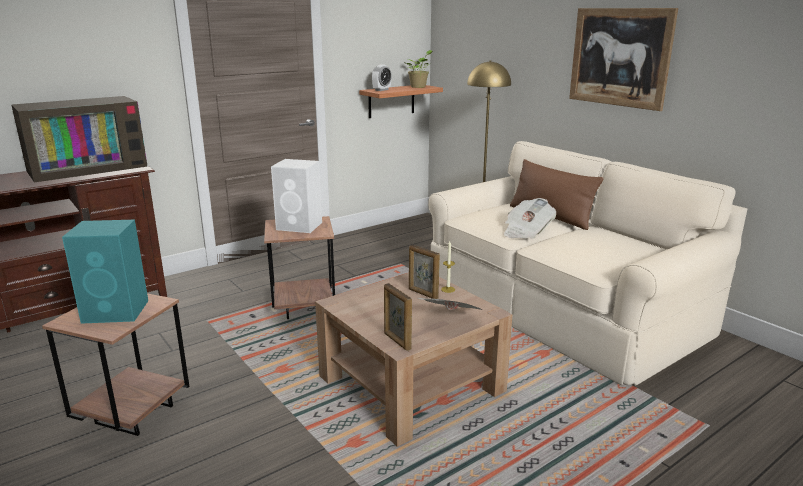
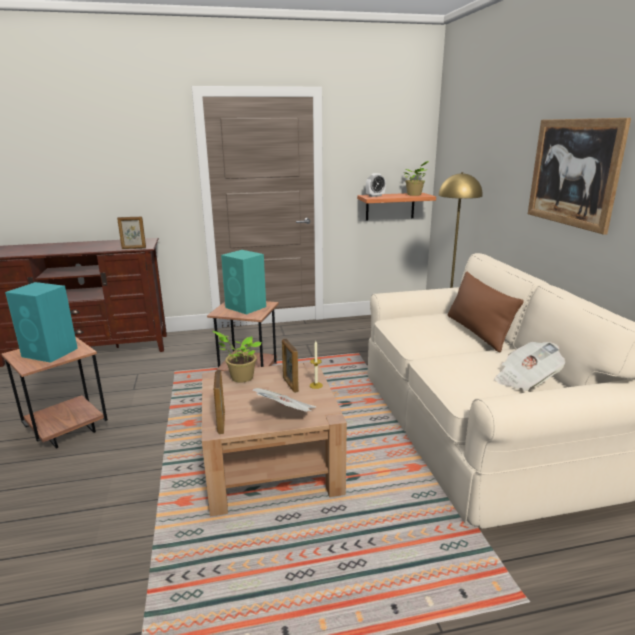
camera: 25 degrees right, 0 degrees up
(88, 168) = (117, 243): television -> none
(126, 171) = (134, 248): none -> picture frame
(300, 226) = (246, 307): white speaker -> turquoise speaker
(363, 297) = (240, 377): none -> potted plant
(526, 232) = (434, 344): newspaper -> newspaper (525, 380)

